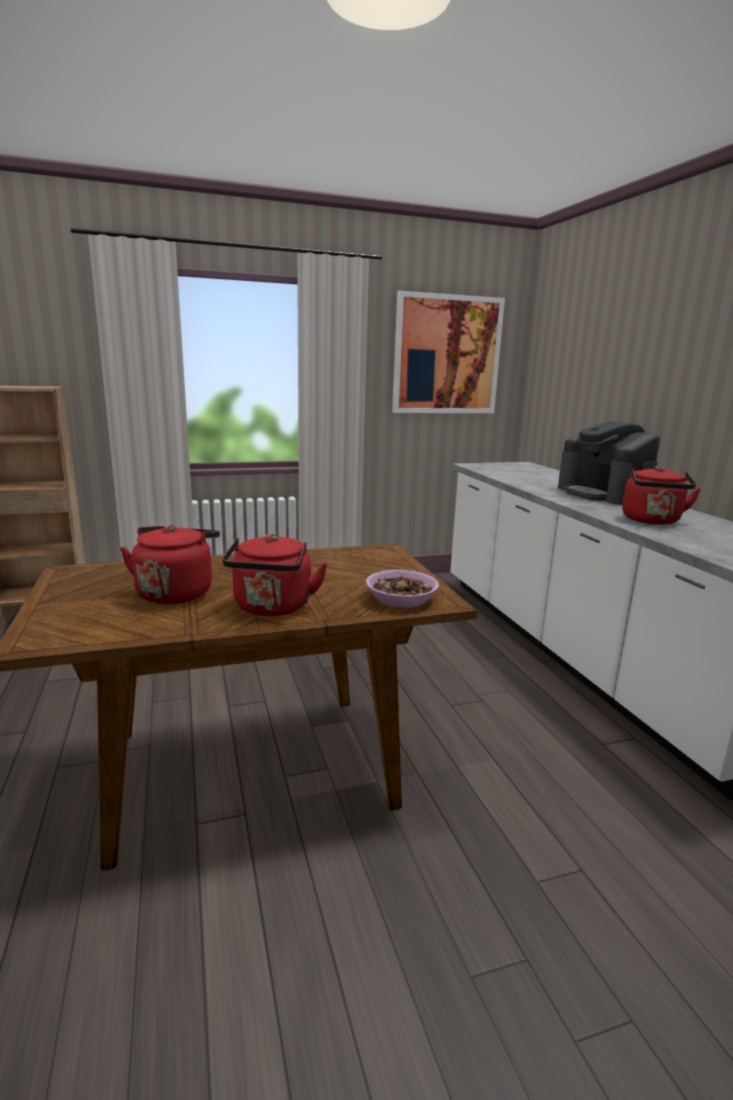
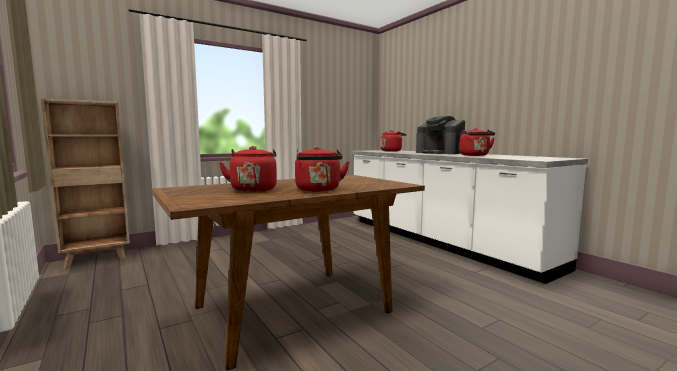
camera: 15 degrees left, 10 degrees down
(402, 599) = (382, 185): bowl -> none
(447, 355) = (340, 94): picture -> none
(523, 473) = (392, 151): none -> red kettle

